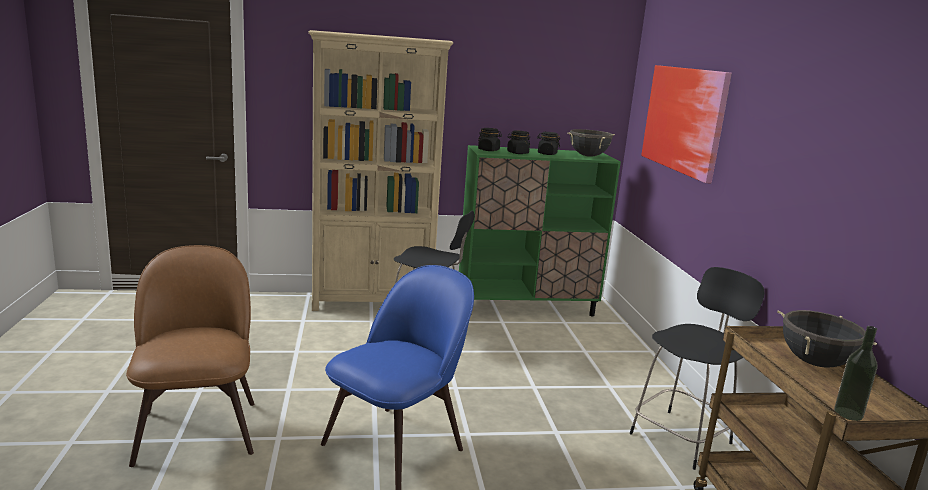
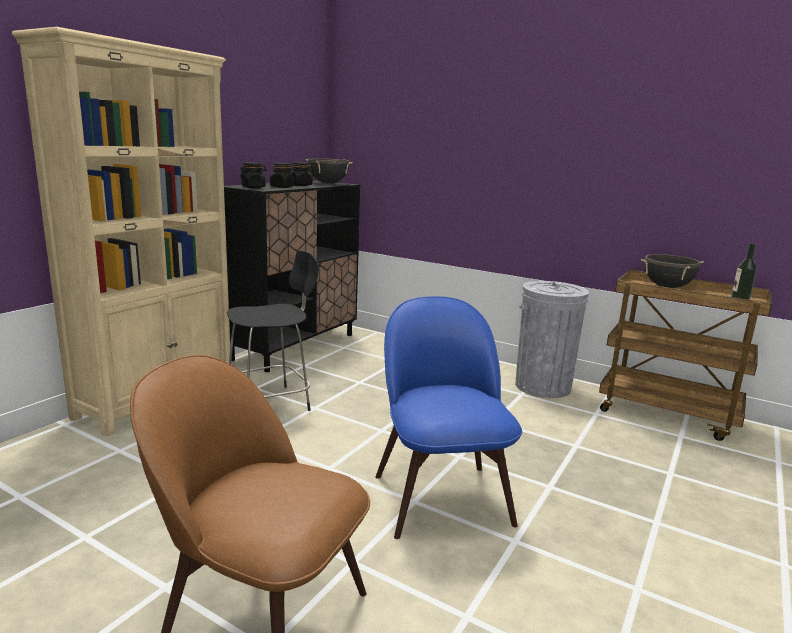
camera: 50 degrees left, 0 degrees up
(526, 306) = (295, 346): green cabinet -> black cabinet
(683, 437) = (542, 386): black stool -> grey trash can
(684, 119) = (428, 138): picture -> none

